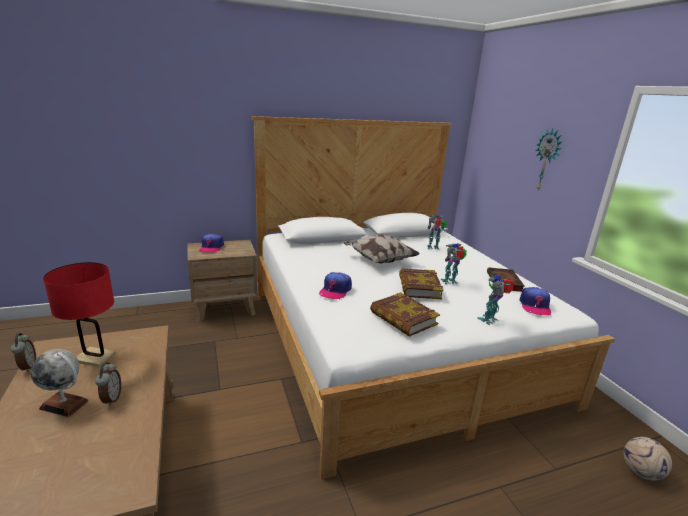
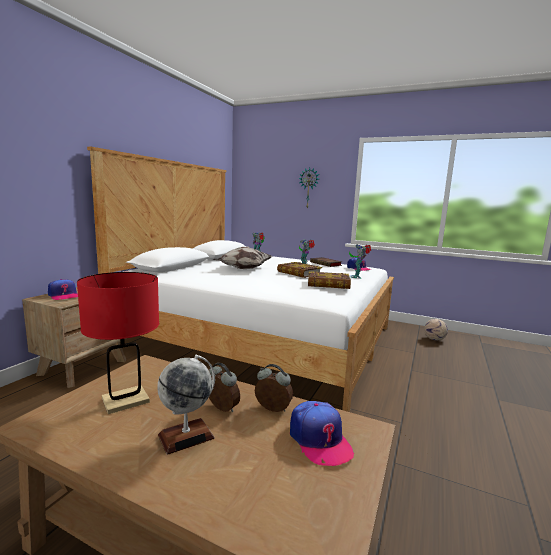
camera: 45 degrees left, 10 degrees down
(27, 367) = (52, 446): alarm clock -> alarm clock (272, 410)
(335, 290) = (259, 285): cap -> cap (319, 439)

